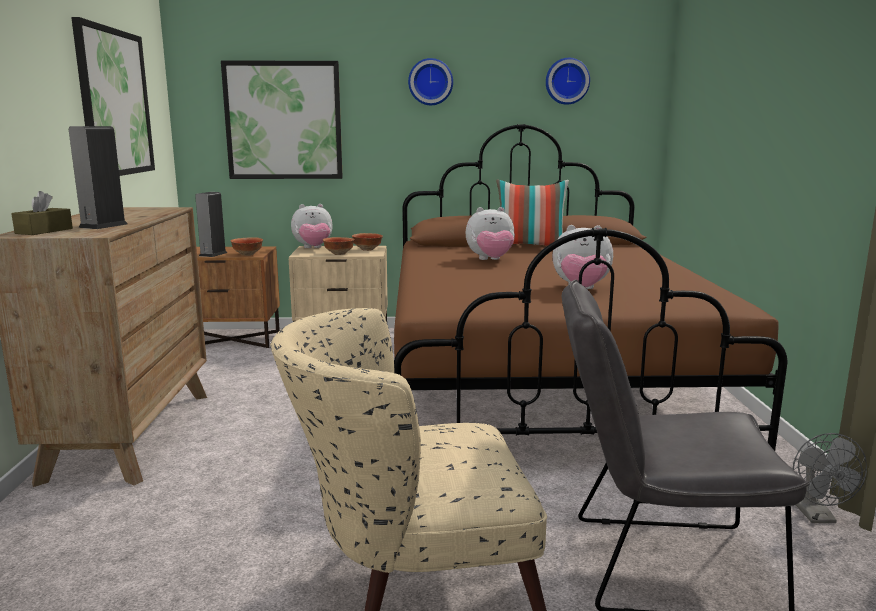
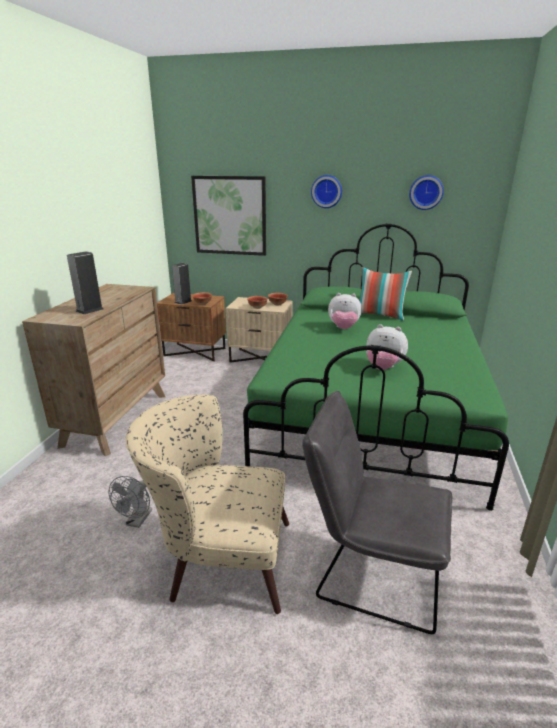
camera: 15 degrees right, 10 degrees up
(44, 231) = (56, 314): brown tissue box -> none
(114, 103) = (117, 214): picture -> none
(313, 248) = (245, 300): plush toy -> none
(542, 382) = (370, 411): brown bed -> green bed
(817, 516) = (502, 555): grey fan -> grey fan (137, 521)

